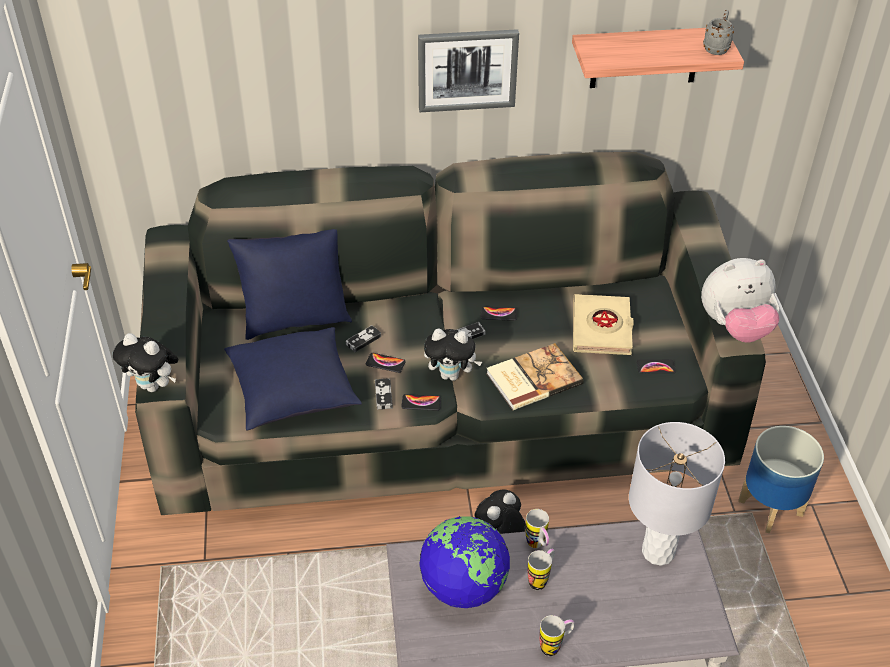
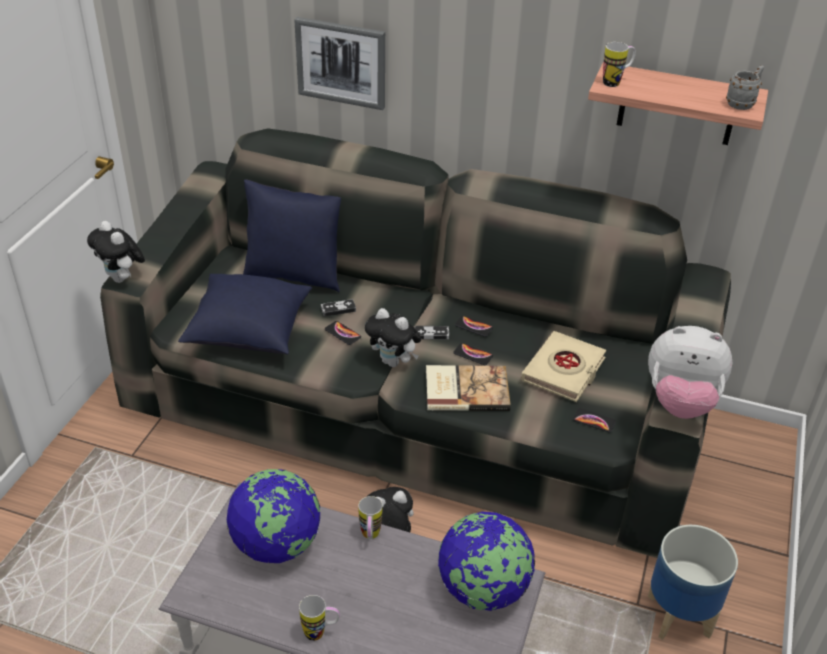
camera: 25 degrees right, 5 degrees down
(383, 395) = (321, 358): game controller -> none
(421, 403) = (349, 375): phone -> phone (473, 354)
(467, 69) = (496, 76): picture -> picture (341, 62)
(541, 579) = (351, 567): mug -> mug (616, 82)
(658, 552) = (483, 590): grey table lamp -> globe

